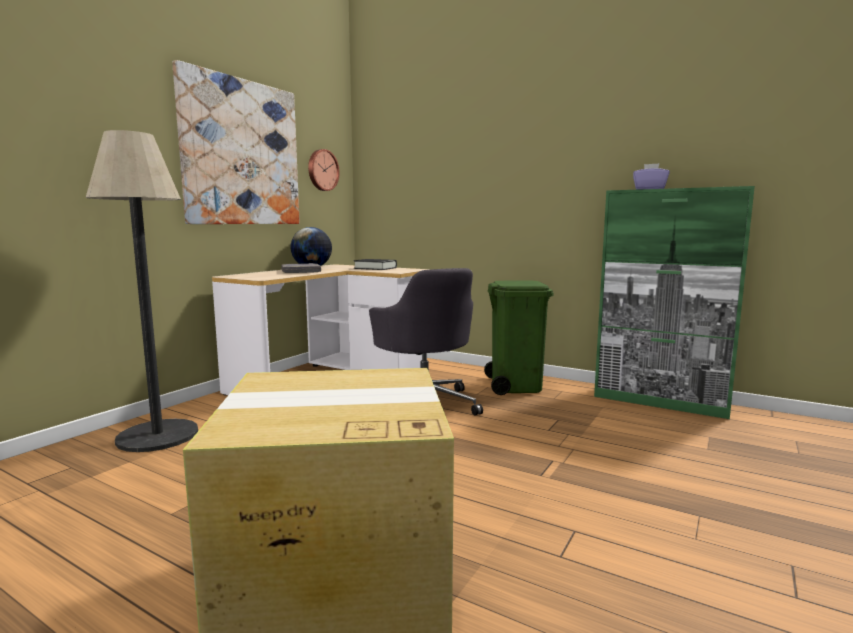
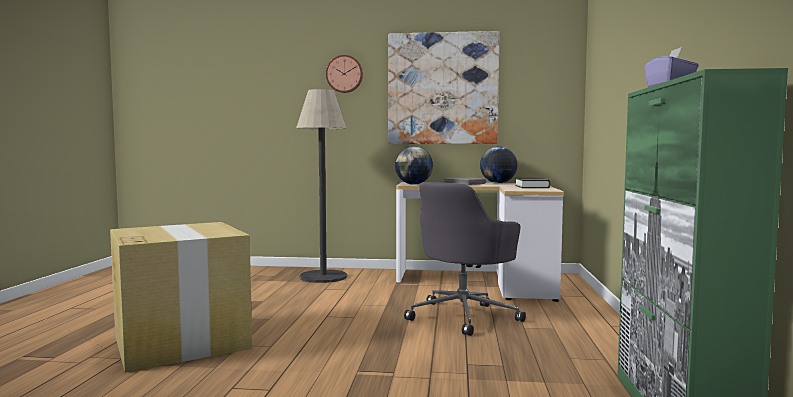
camera: 65 degrees right, 5 degrees down
(264, 277) = (414, 184): none -> globe
(322, 170) = (536, 93): wall clock -> wall clock (344, 74)
(515, 385) = (581, 338): green trash can -> none

